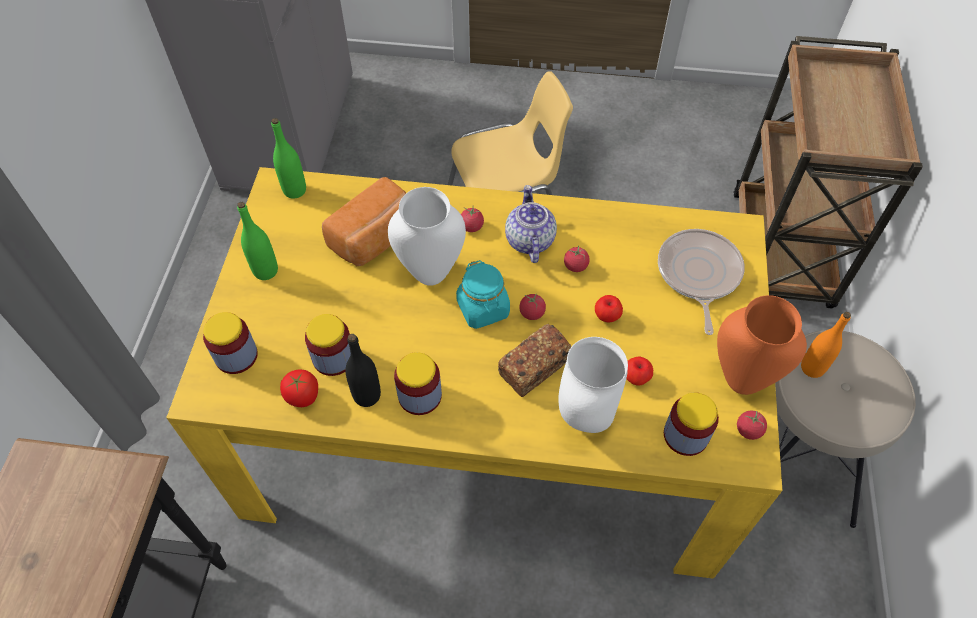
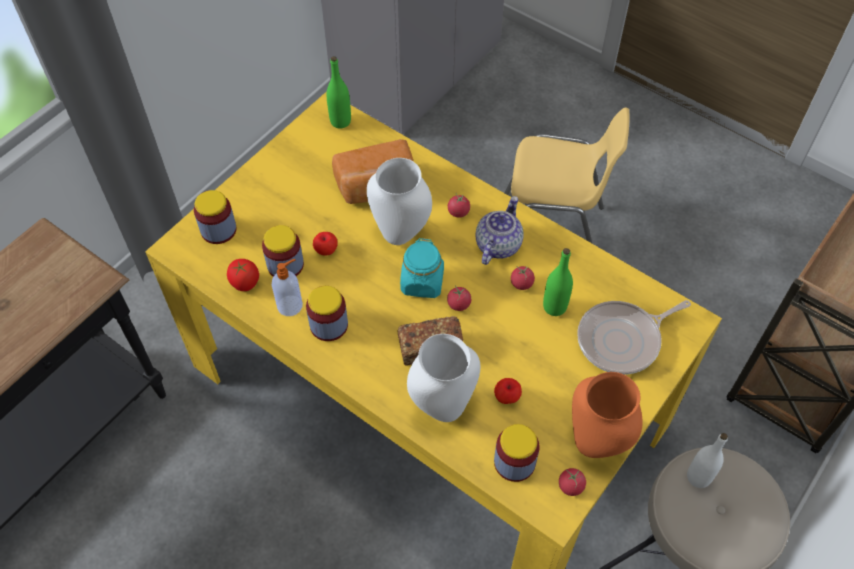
camera: 30 degrees right, 0 degrees up
(265, 271) = (279, 175): green bottle -> green bottle (554, 307)
(367, 395) = (291, 305): black bottle -> soap dispenser
(607, 316) = (518, 336): apple -> apple (326, 250)
(698, 274) = (622, 340): frying pan -> frying pan turned 150 degrees counterclockwise
(812, 368) = (698, 477): orange bottle -> white bottle

